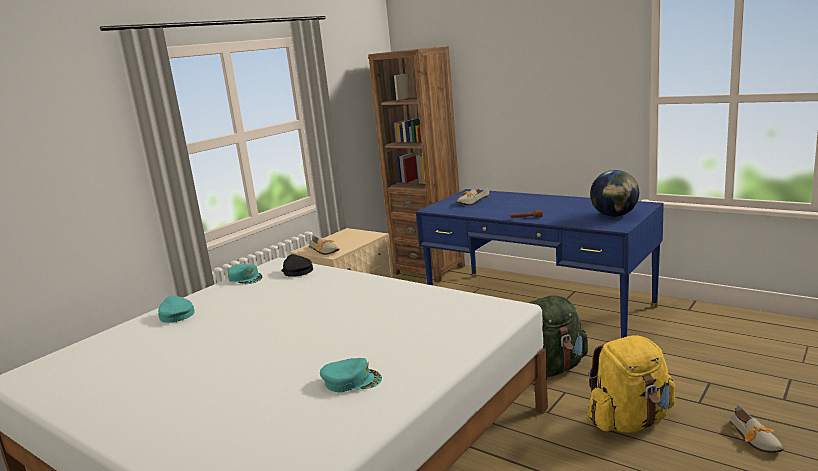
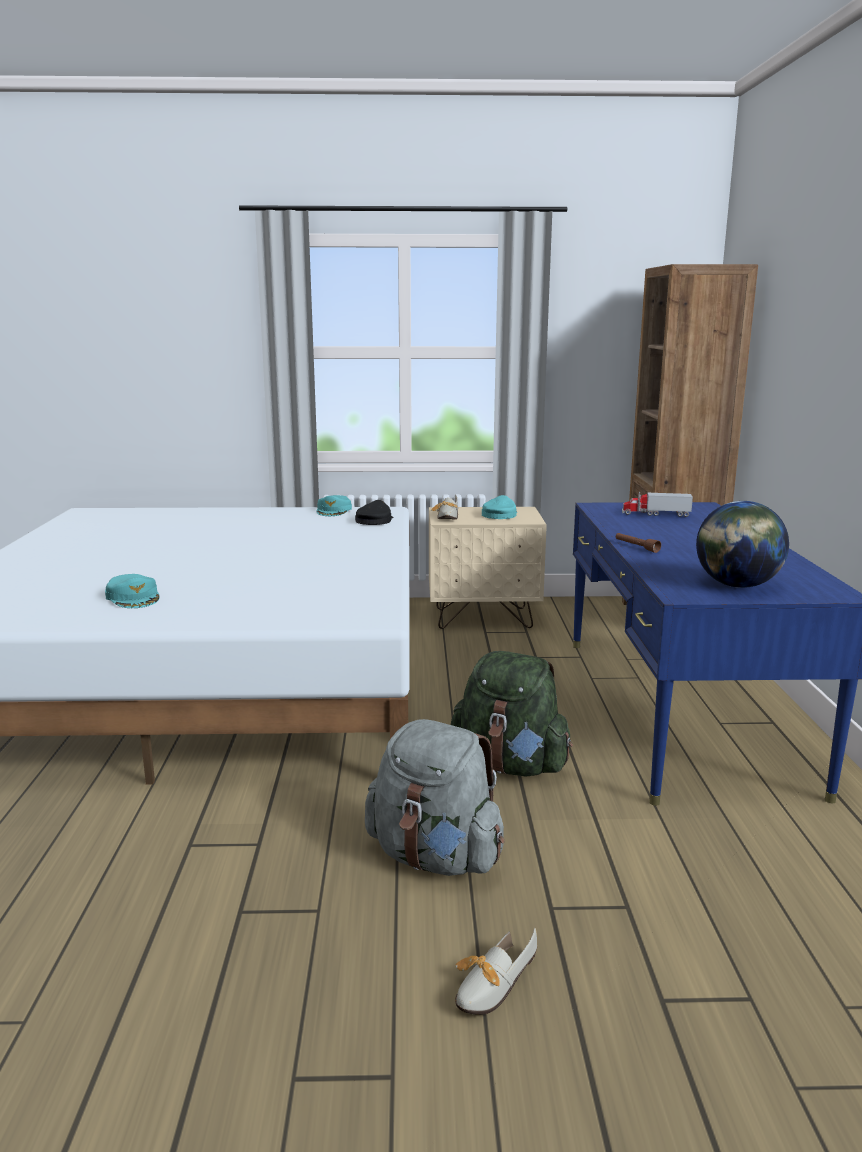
camera: 50 degrees right, 0 degrees up
(176, 315) = (226, 515): turquoise cap -> turquoise cap (499, 515)
(470, 202) = (655, 514): shoe -> toy truck
(630, 421) = (435, 857): yellow backpack -> grey backpack

